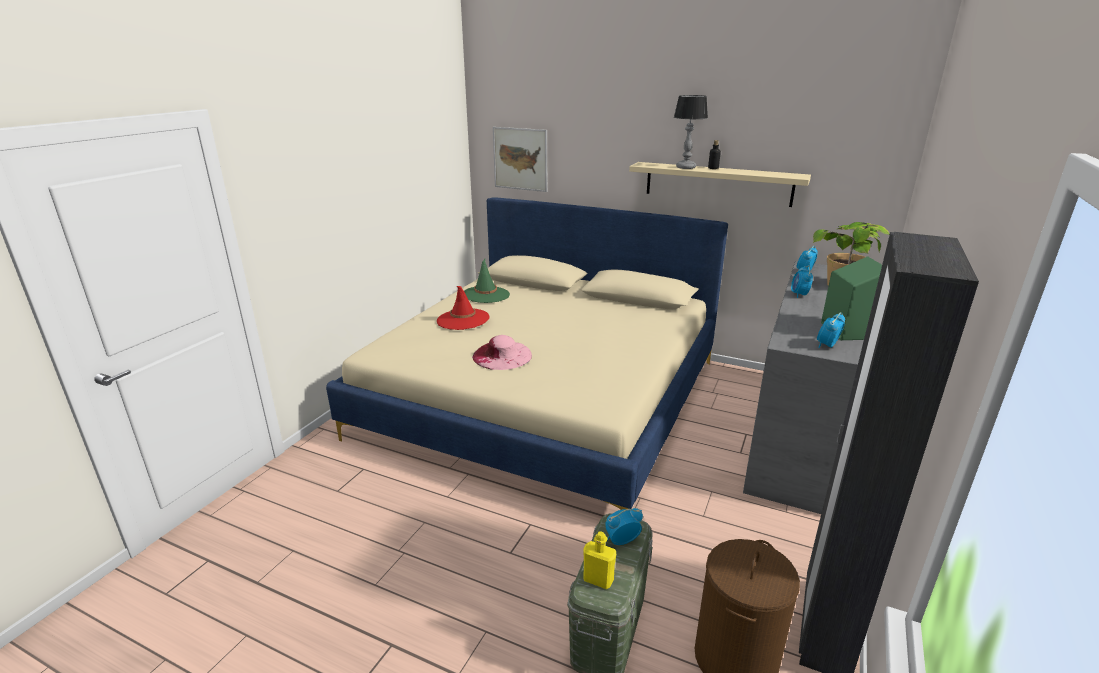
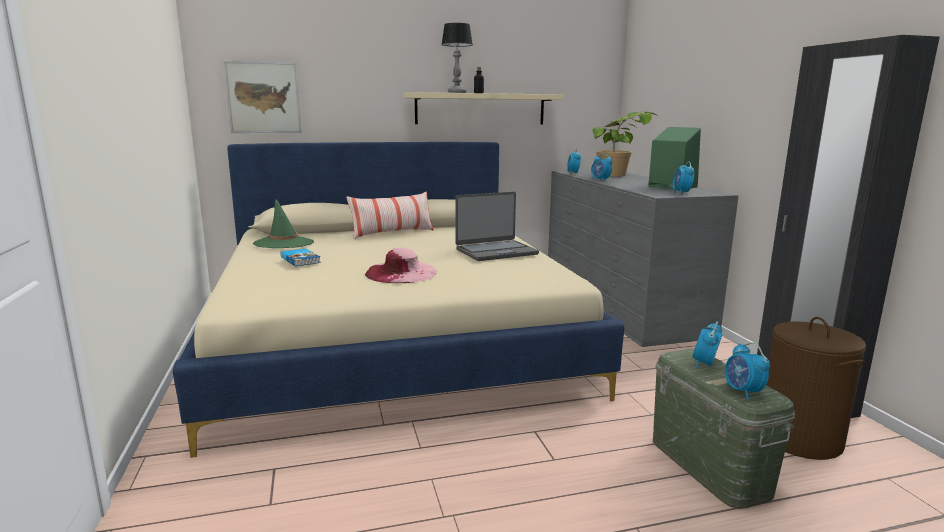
camera: 40 degrees left, 10 degrees down
(463, 319) = (301, 260): red hat -> book
(577, 303) = (392, 233): none -> pillow
(598, 580) = (743, 391): yellow bottle -> alarm clock
(613, 353) = (496, 252): none -> laptop

